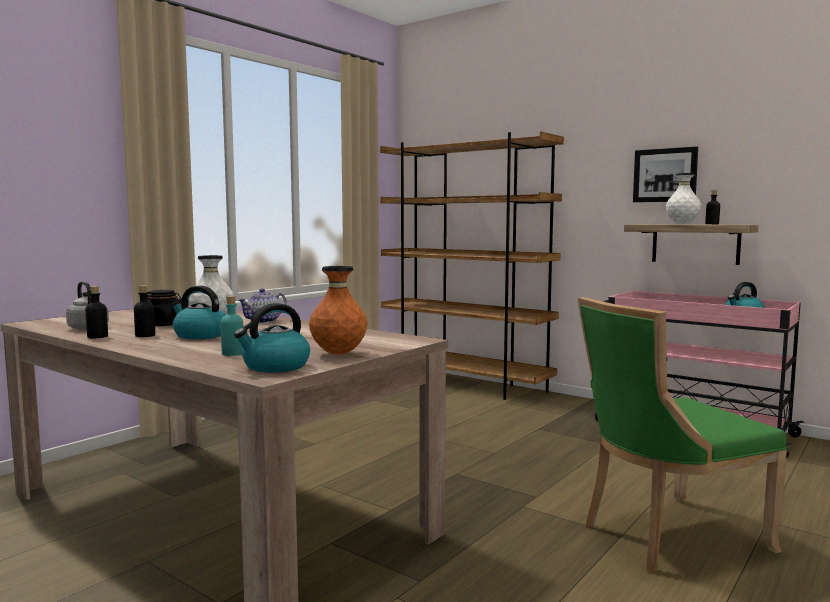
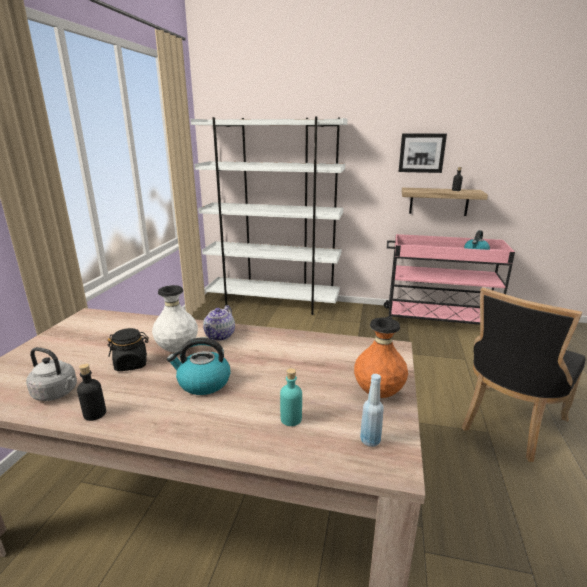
camera: 25 degrees left, 15 degrees up
(145, 335) = (146, 397): black bottle -> none
(275, 367) = (370, 440): kettle -> blue bottle
(464, 384) = (273, 303): brown bookcase -> white bookcase
(666, 536) = (508, 424): green chair -> black chair
(682, 224) = (438, 190): white vase -> none

